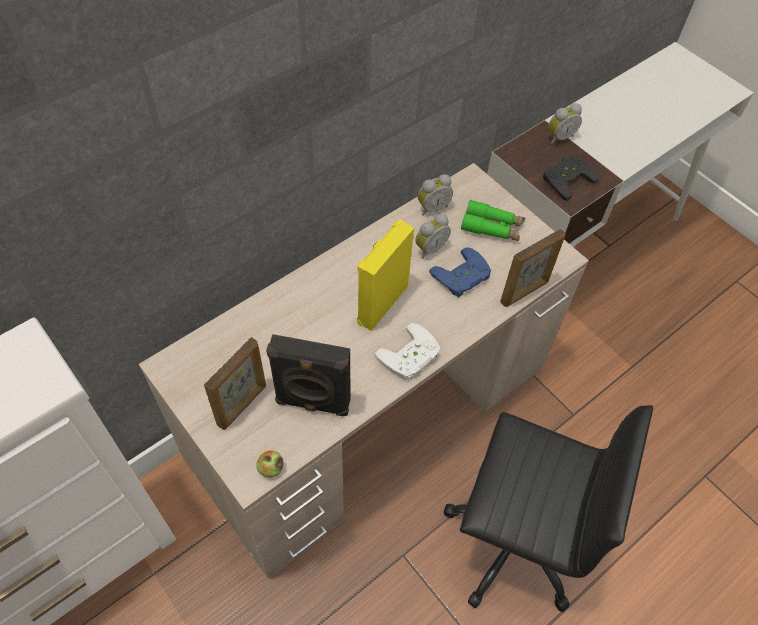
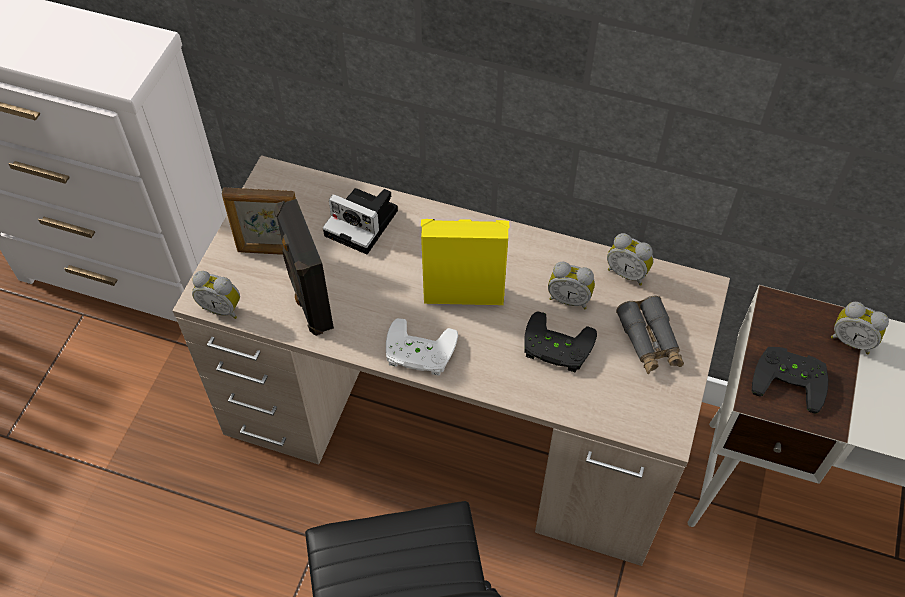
camera: 60 degrees right, 0 degrees up
(269, 329) = (364, 223): none -> camera
(271, 468) = (222, 307): apple -> alarm clock
(463, 277) = (555, 348): blue game controller -> black game controller
(492, 227) = (649, 341): green binoculars -> grey binoculars
(525, 292) = (584, 417): picture frame -> none

